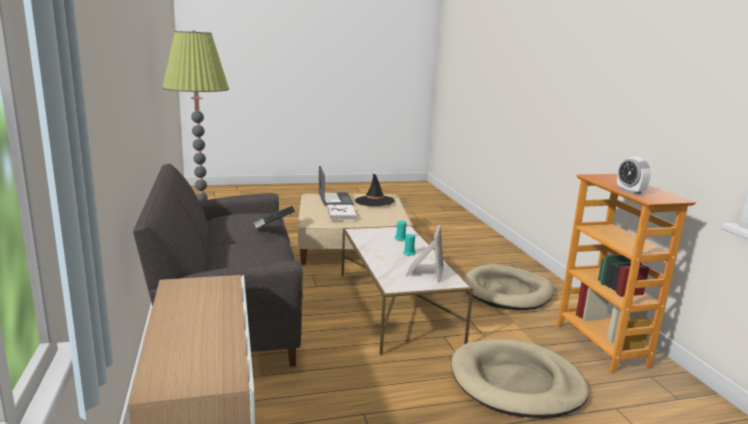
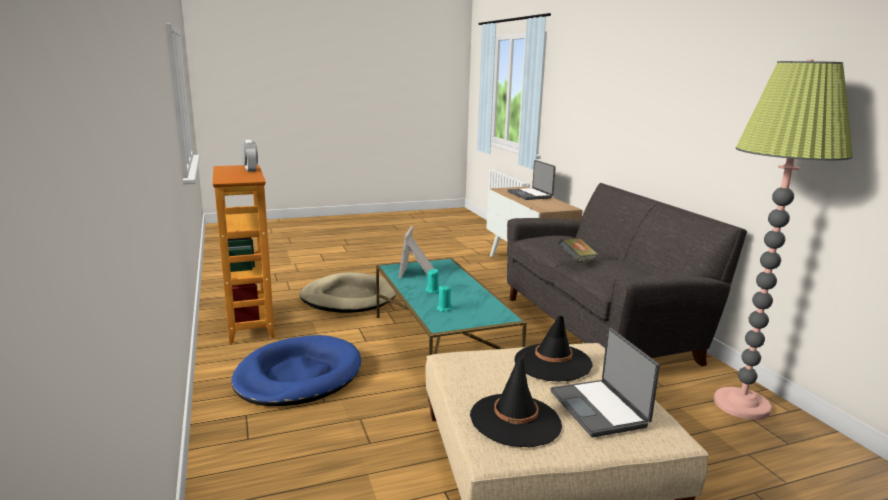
camera: 175 degrees right, 0 degrees up
(184, 340) = (530, 195): none -> laptop
(341, 214) = (552, 363): white book -> black hat
(396, 306) = (441, 347): white coffee table -> turquoise coffee table
(507, 291) = (298, 376): beige dog bed -> blue dog bed

